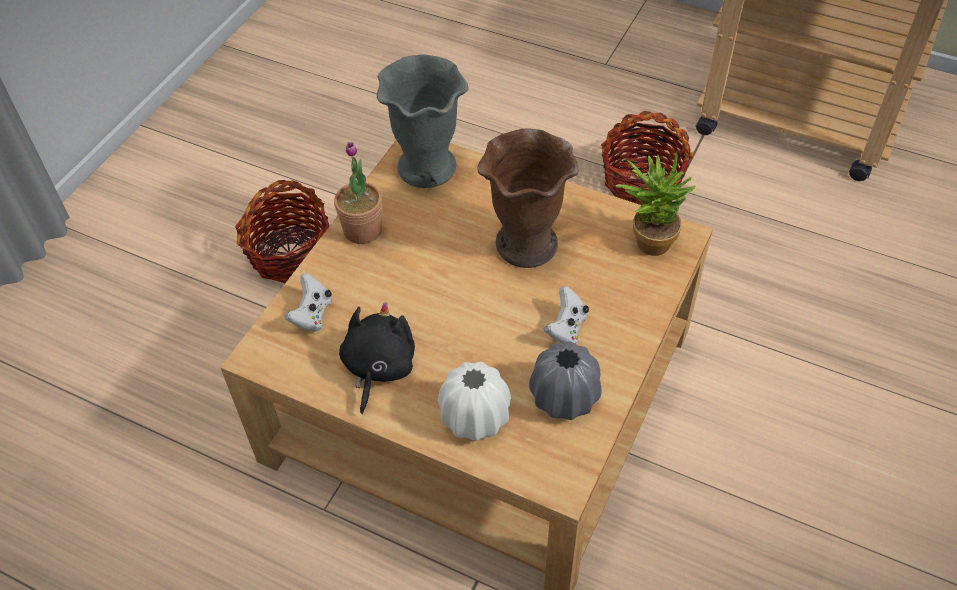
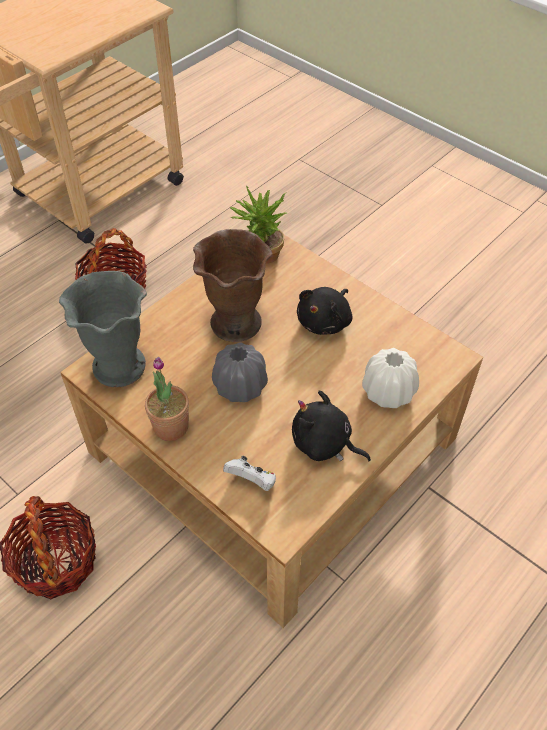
camera: 75 degrees left, 0 degrees up
(564, 397) = (385, 338): grey vase -> grey vase (240, 387)
(566, 328) = (325, 321): white game controller -> black plush toy

